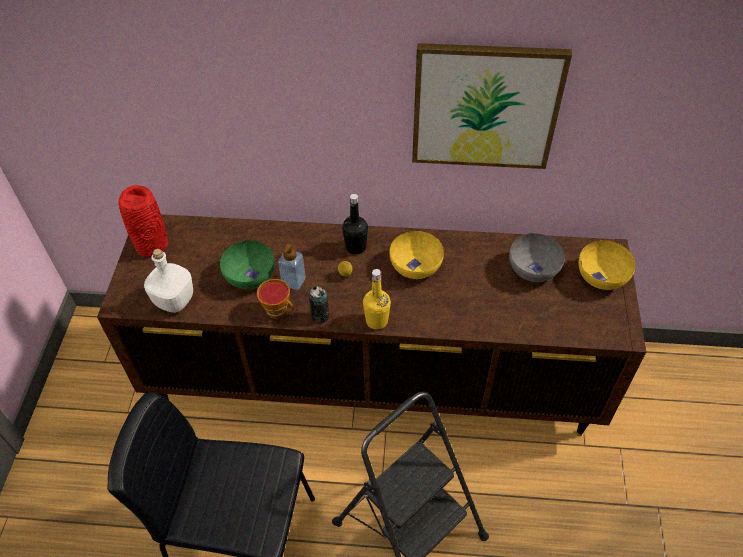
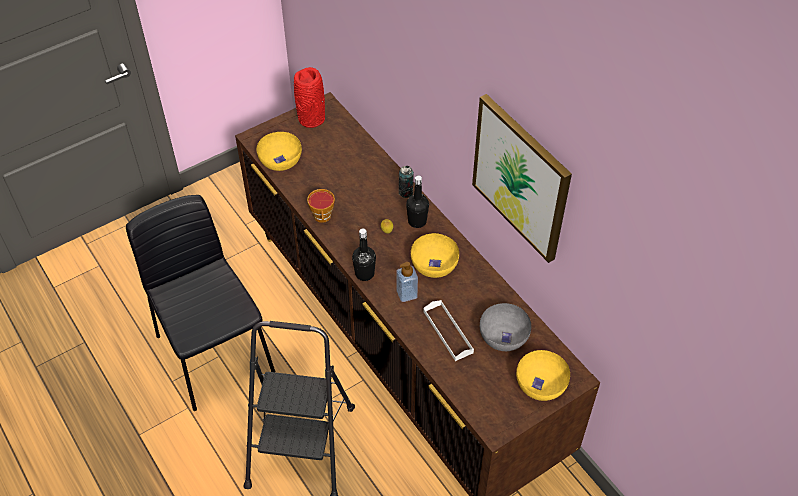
camera: 50 degrees right, 0 degrees up
(174, 301) = (280, 161): white bottle -> yellow bowl
(249, 276) = (336, 183): green bowl -> none
(293, 281) = (354, 208): soap dispenser -> soap dispenser (407, 294)
(320, 316) = (339, 241): can -> can (406, 192)
(376, 321) = (364, 274): yellow bottle -> black bottle
(496, 302) = (448, 332): none -> white tray

